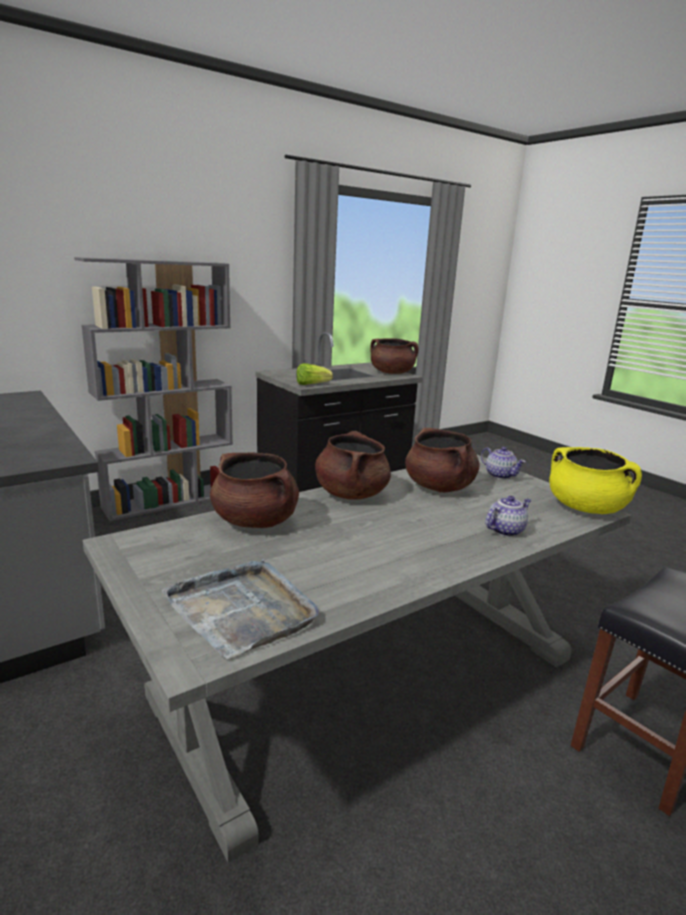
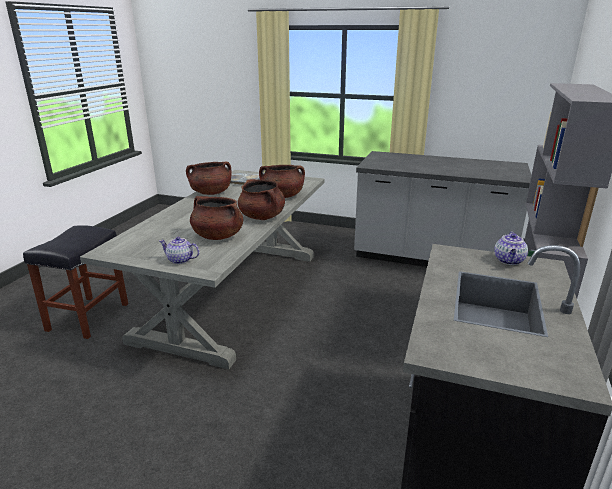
camera: 145 degrees right, 5 degrees up
(311, 384) = (447, 255): lettuce -> none
(392, 373) = (465, 351): brown cooking pot -> brown cooking pot (211, 193)
(505, 530) = (165, 223): teapot -> teapot (509, 261)
(586, 508) = (112, 251): yellow cooking pot -> none

